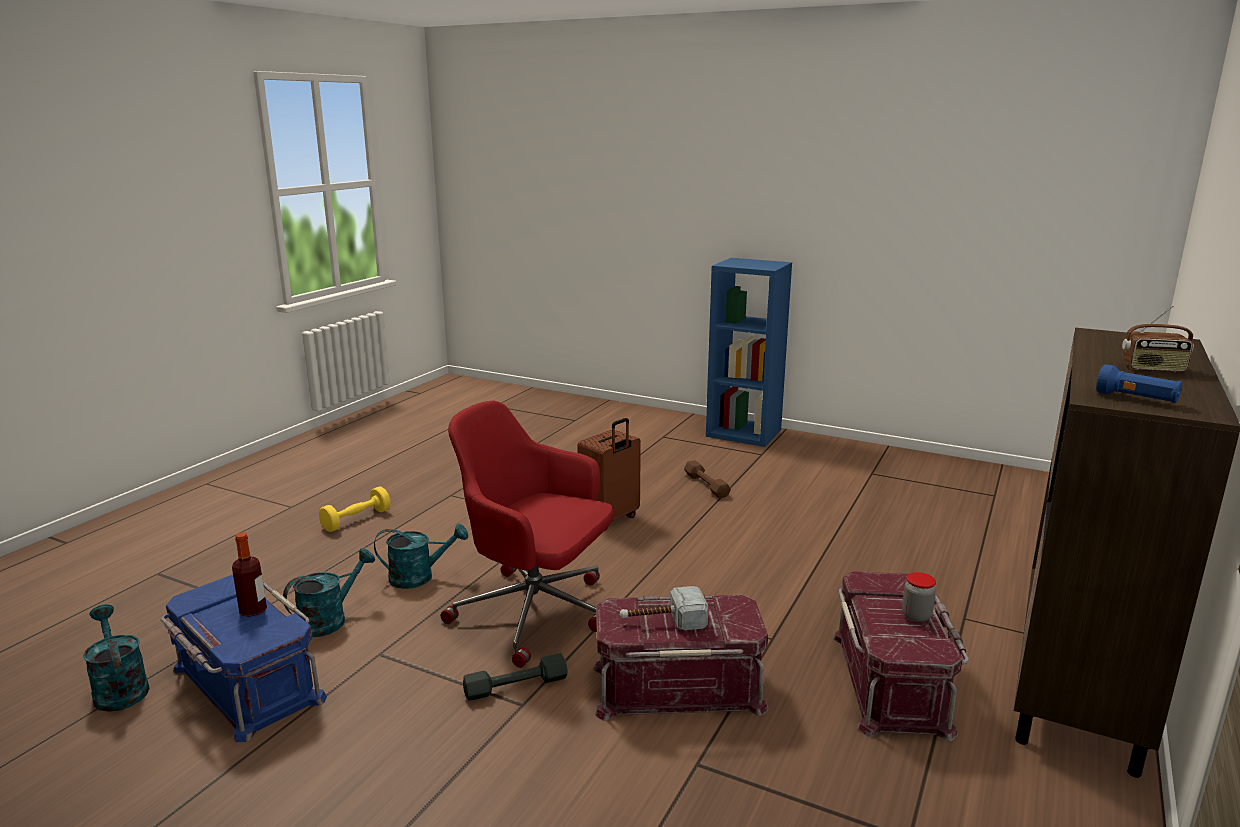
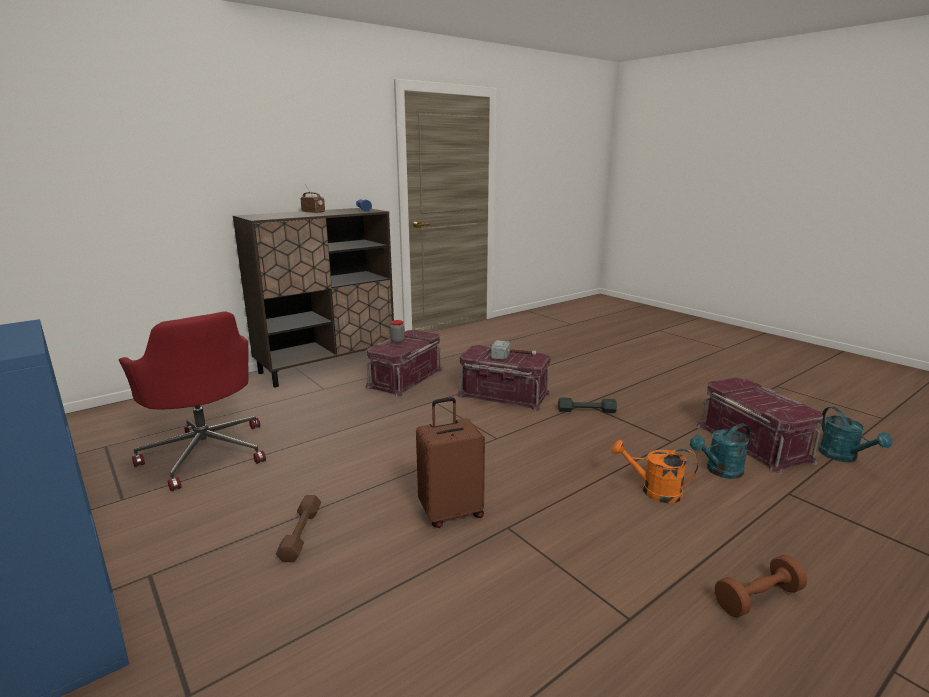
camera: 155 degrees left, 0 degrees up
(245, 684) = (754, 442): blue storage box -> red storage box
(253, 610) = (753, 401): bottle -> none
(356, 520) = (757, 598): yellow dumbbell -> brown dumbbell
(419, 577) = (654, 491): turquoise watering can -> orange watering can
(535, 613) = (563, 442): red office chair -> red office chair (206, 453)

